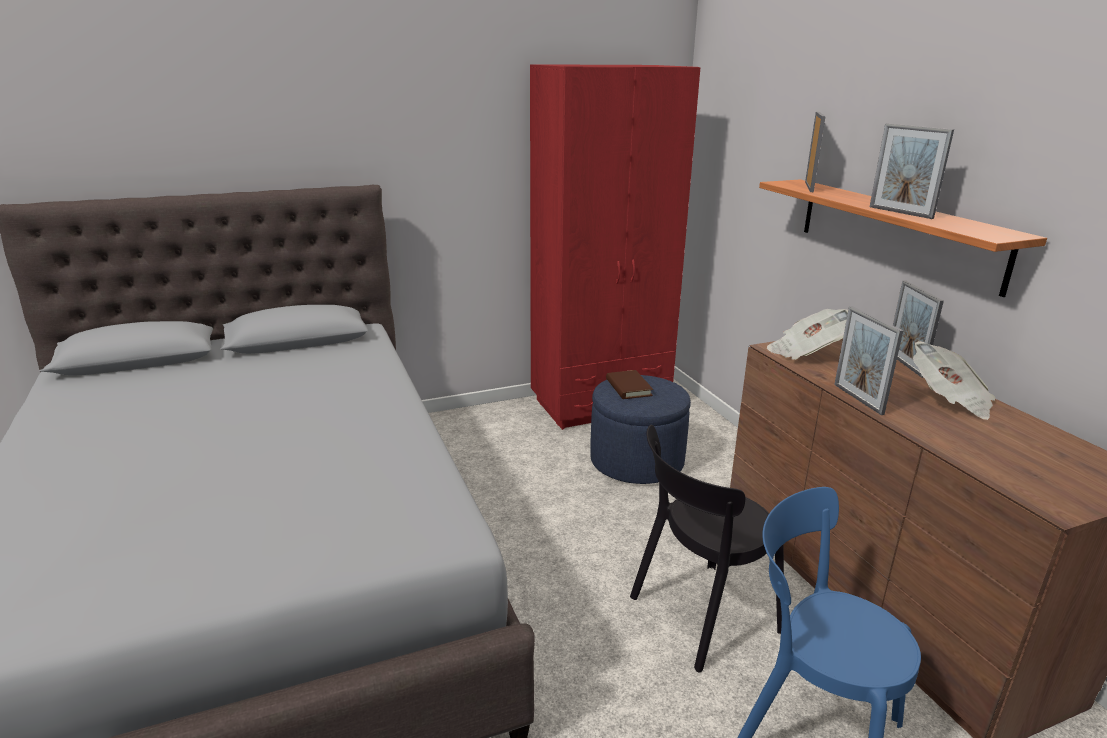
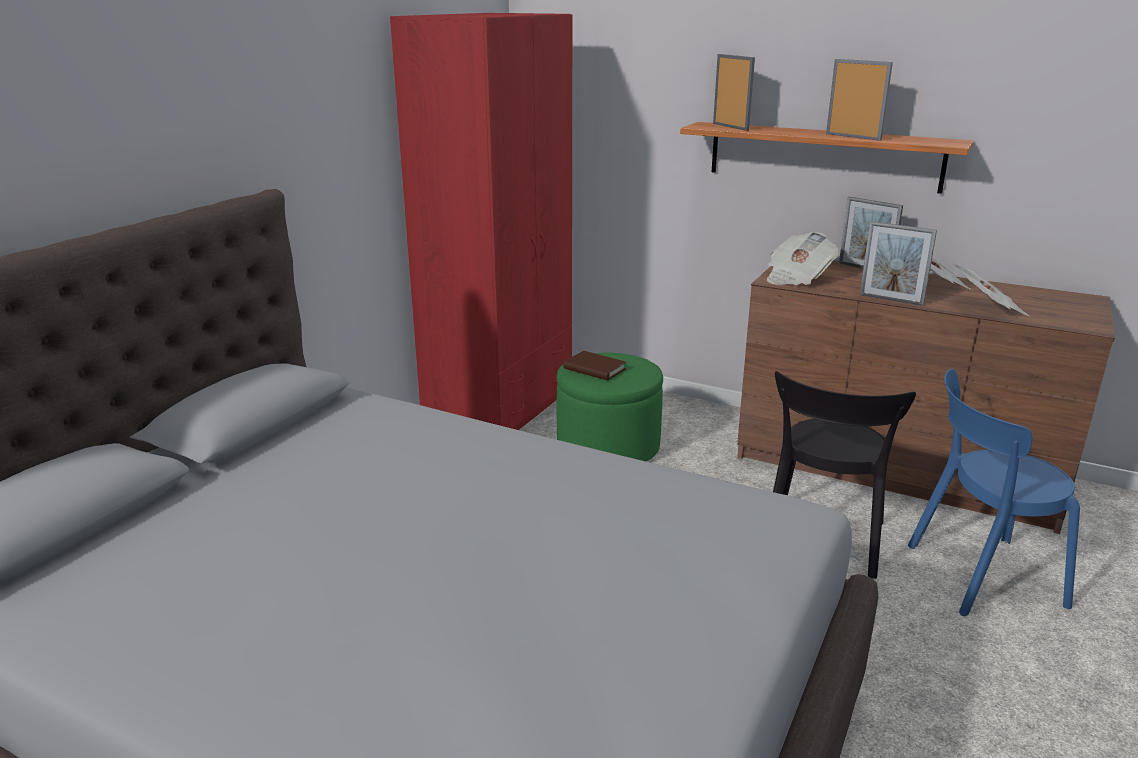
camera: 40 degrees left, 0 degrees up
(636, 461) = (608, 447): blue ottoman -> green ottoman
(900, 212) = (853, 137): picture frame -> picture frame turned 150 degrees counterclockwise
(953, 443) = (987, 309): none -> newspaper

